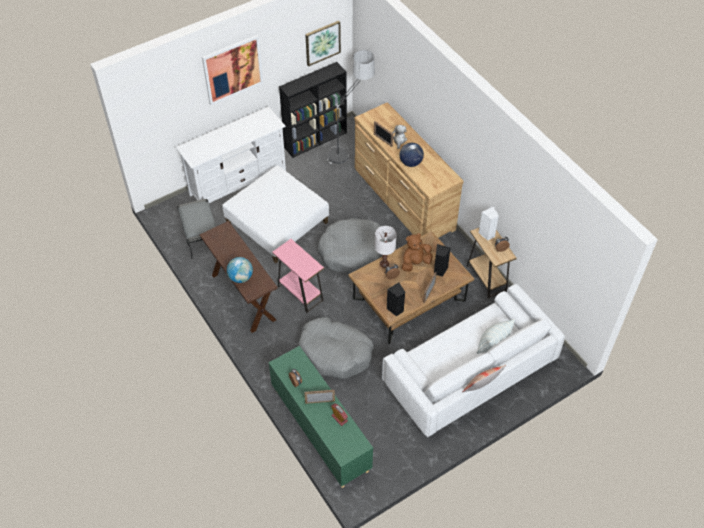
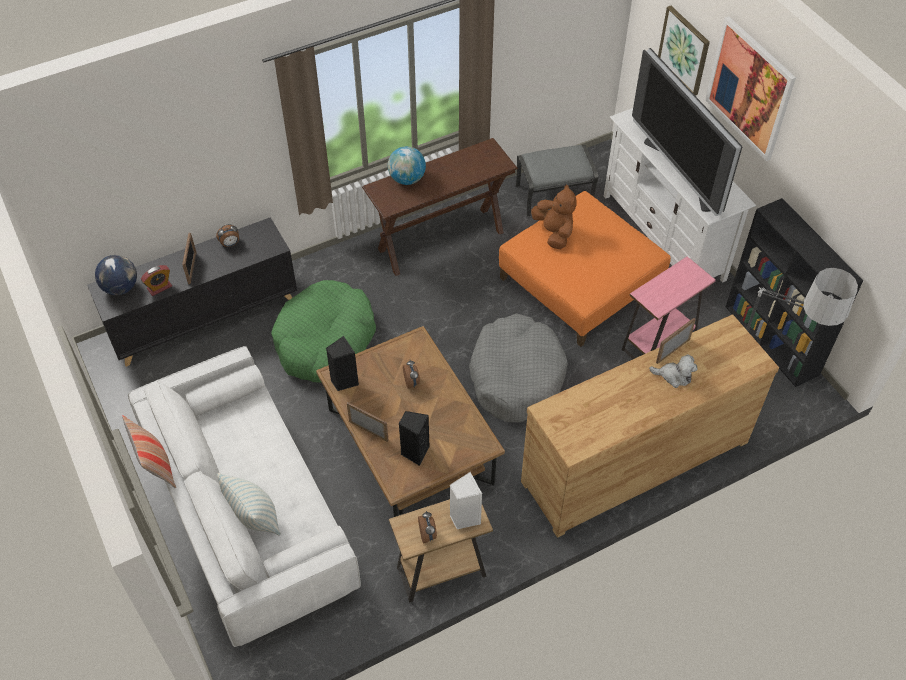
camera: 95 degrees right, 0 degrees up
(243, 136) = (681, 173): none -> television
(277, 223) = (580, 283): white ottoman -> orange ottoman
(300, 293) = (439, 305): pink side table -> pink side table (659, 343)
(320, 430) = (204, 317): green cabinet -> black cabinet
(322, 42) = (863, 221): picture -> picture (684, 50)
(335, 353) = (325, 341): grey dog bed -> green dog bed
(384, 264) = (438, 374): white table lamp -> none
(410, 162) = (615, 387): globe -> globe (121, 287)
(415, 263) = (435, 418): brown plush toy -> brown plush toy (554, 233)

